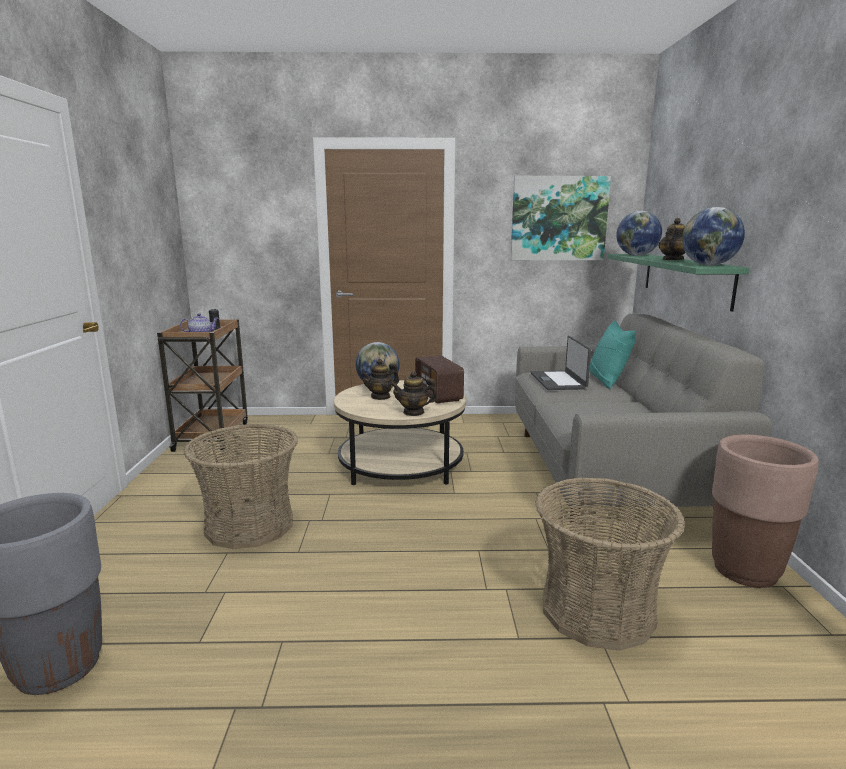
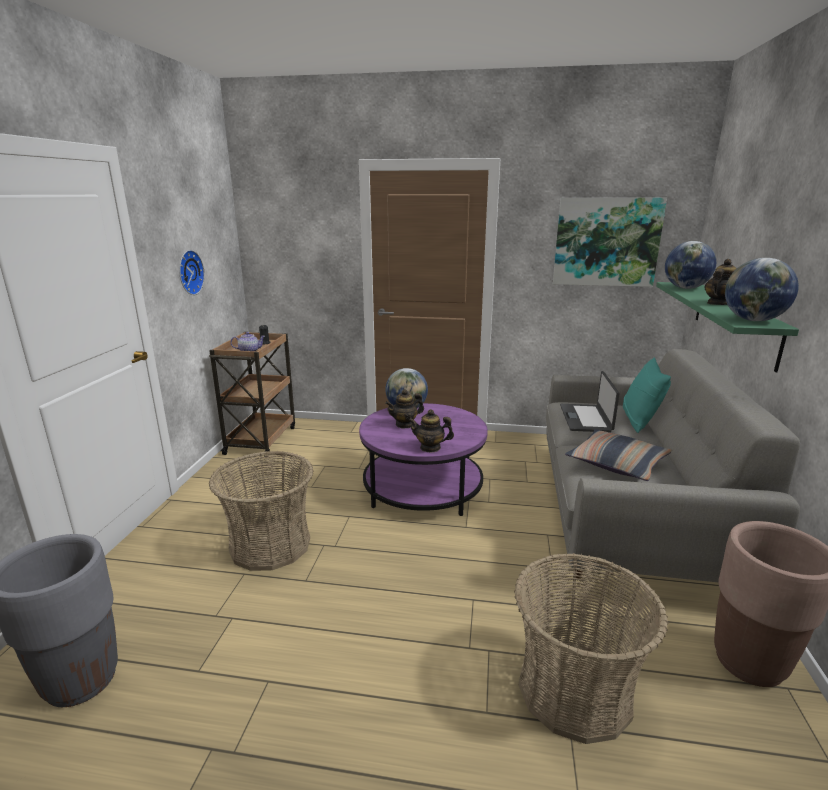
camera: 10 degrees right, 5 degrees up
(135, 246) = (188, 272): none -> wall clock
(401, 465) = (423, 488): beige coffee table -> purple coffee table
(438, 395) = (461, 425): radio -> none
(599, 410) = (617, 463): none -> pillow

